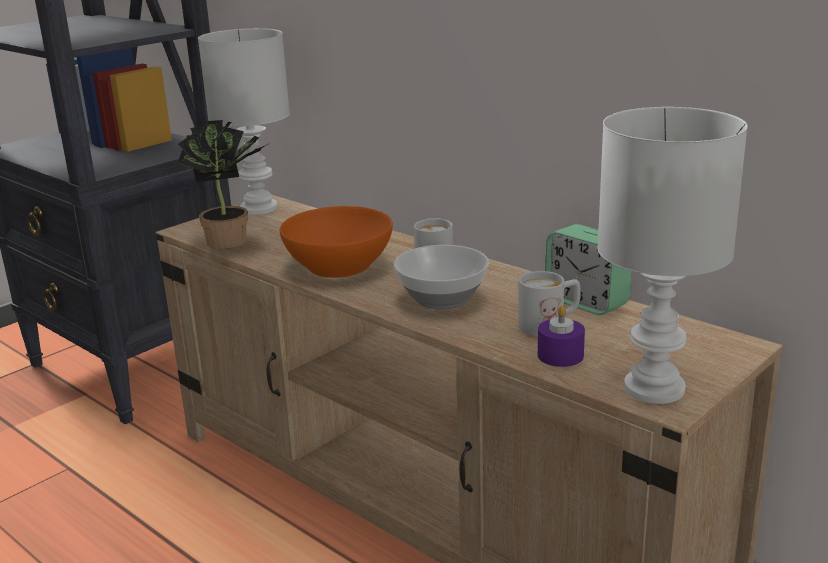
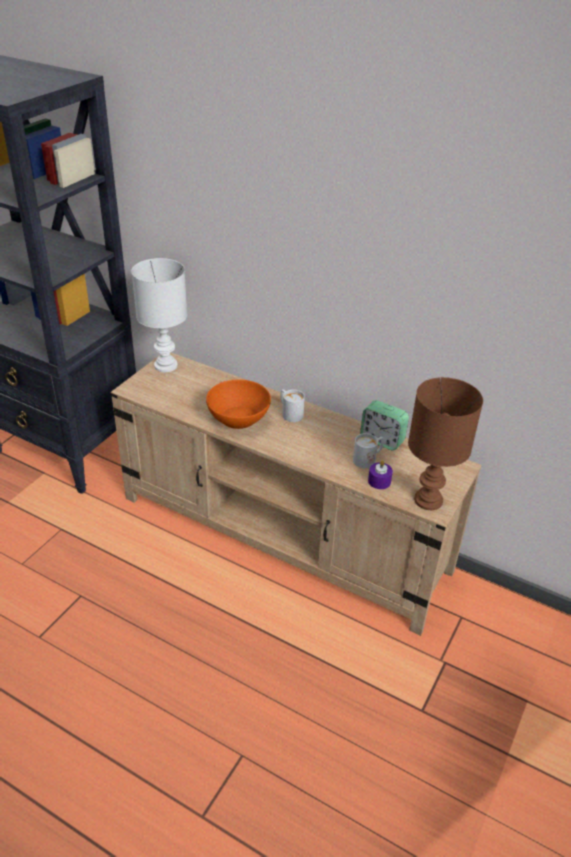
camera: 15 degrees left, 15 degrees up
(233, 241) = (165, 399): potted plant -> none
(441, 299) = (306, 443): bowl -> none
(655, 387) = (428, 499): white table lamp -> brown table lamp

